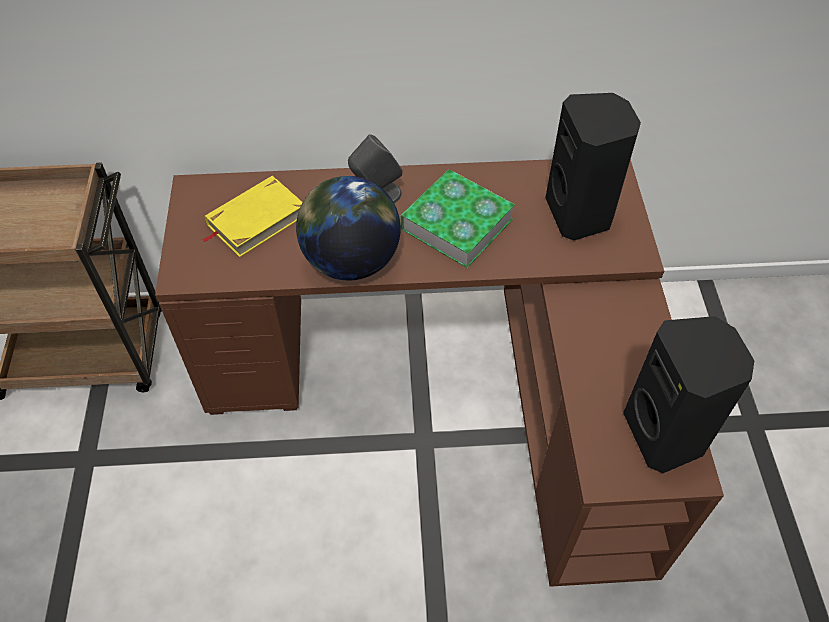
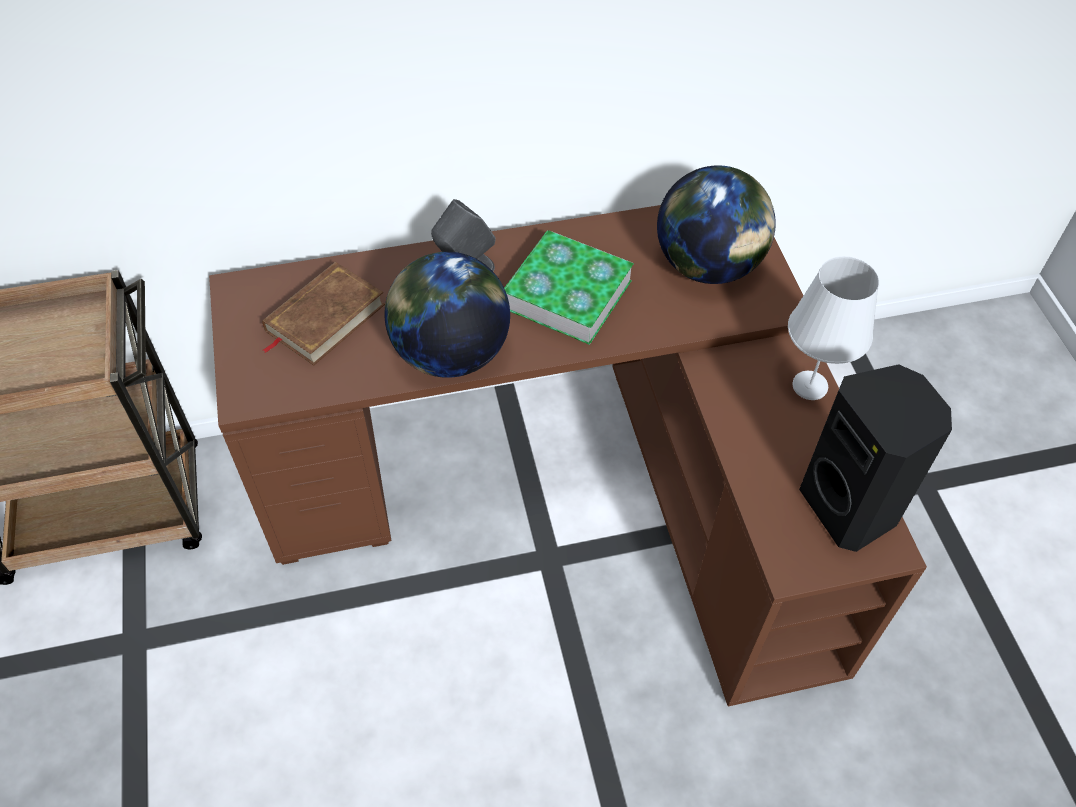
camera: 10 degrees left, 0 degrees up
(256, 220) = (324, 318): yellow book -> brown book
(580, 214) = (708, 265): black speaker -> globe
(650, 326) = (810, 385): none -> white table lamp

